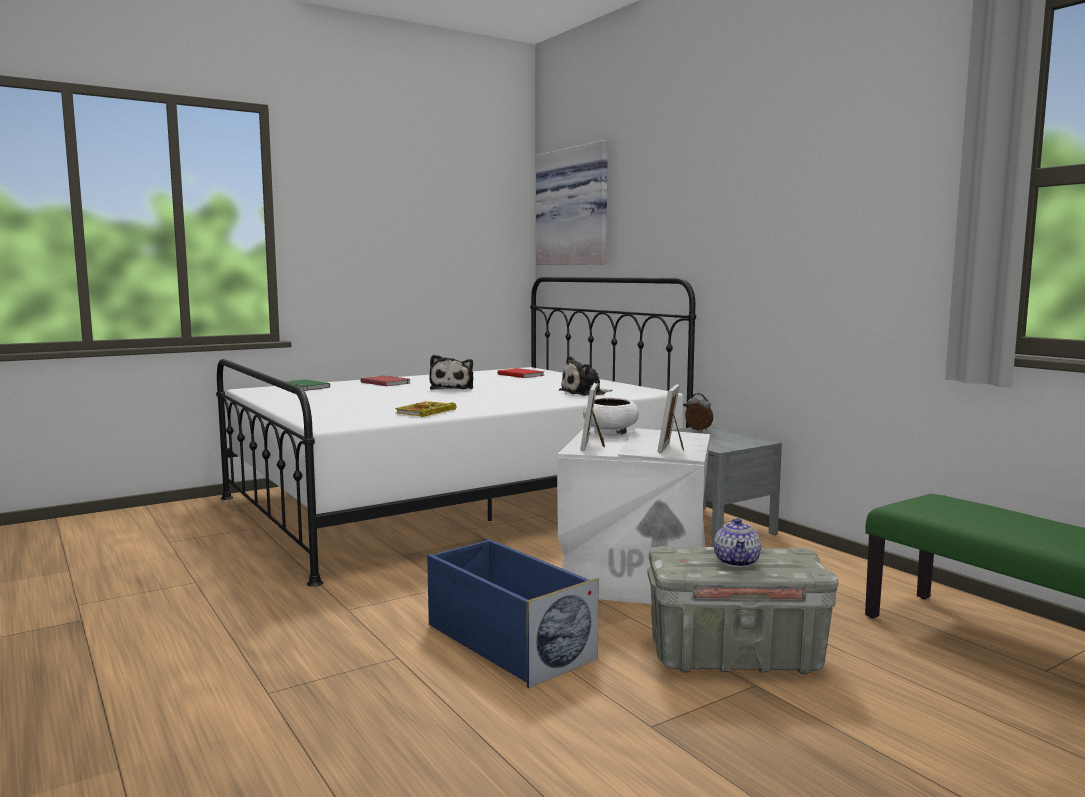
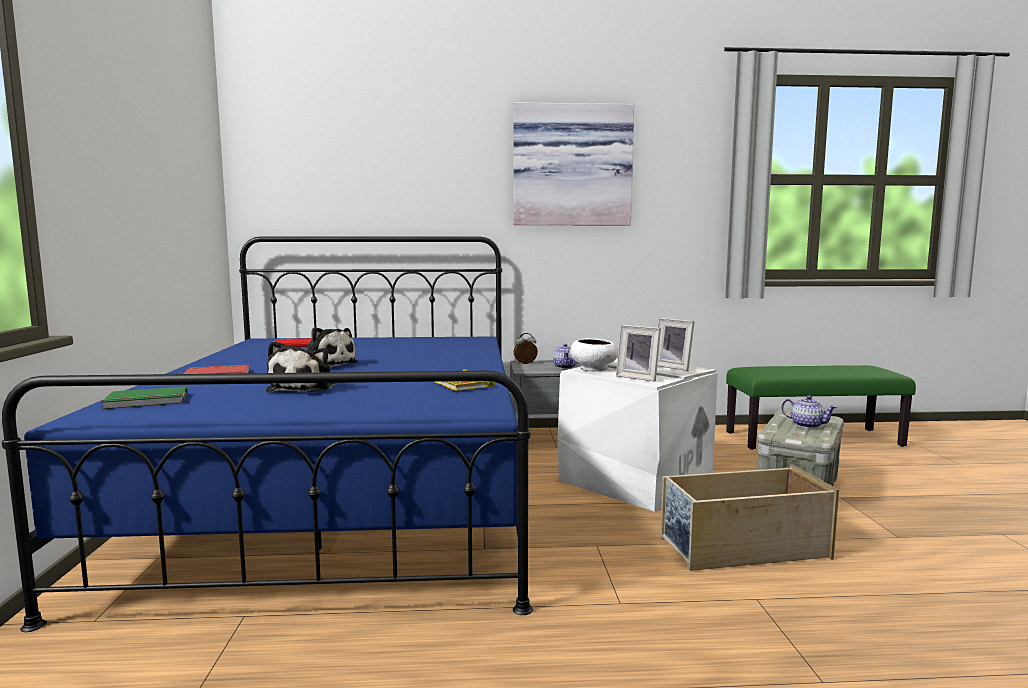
camera: 60 degrees left, 0 degrees up
(452, 502) = (345, 495): white bed -> blue bed
(507, 641) = (742, 548): blue storage box -> beige storage box
(575, 207) = (304, 162): picture -> picture (572, 166)
(585, 393) = (448, 347): plush toy -> plush toy (304, 388)
(711, 440) = (565, 367): none -> teapot

